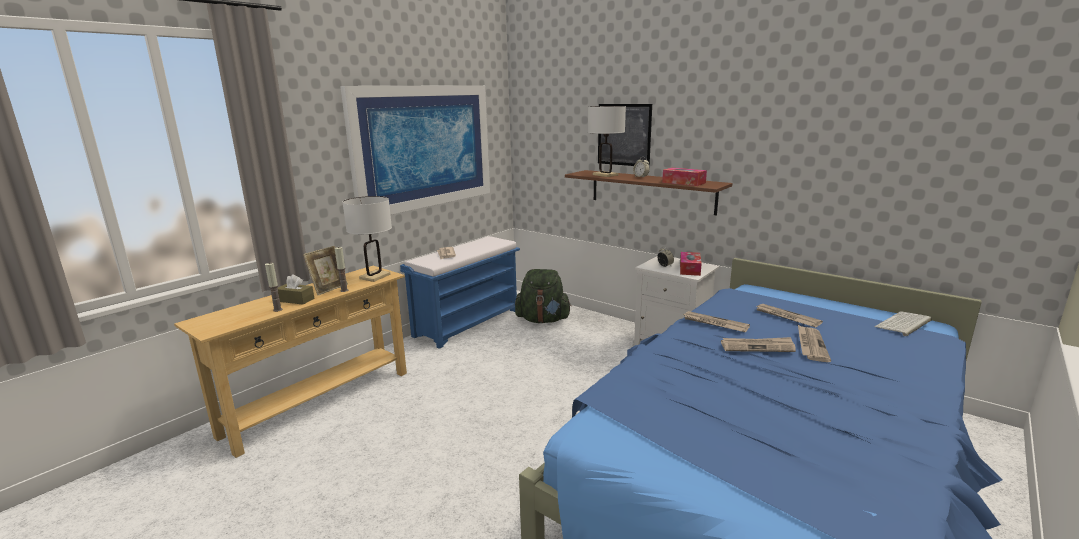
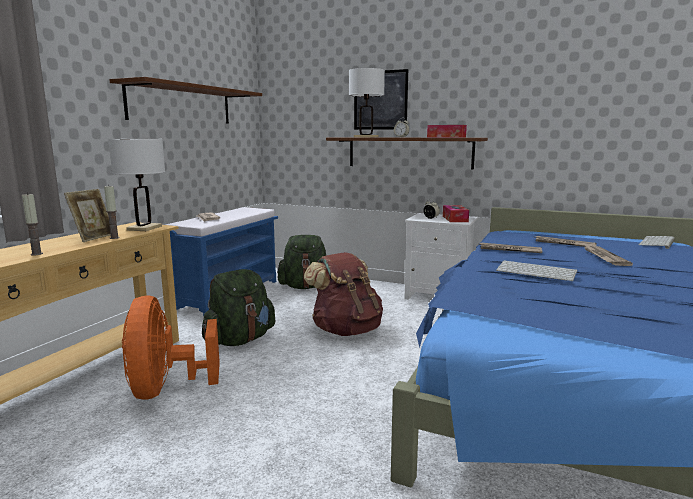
camera: 15 degrees left, 5 degrees down
(296, 300) = (56, 246): brown tissue box -> none
(380, 424) = (166, 389): none -> orange fan
(424, 147) = (182, 105): picture -> brown shelf
(457, 379) = (240, 340): none -> green backpack
(558, 379) = (346, 330): none -> brown backpack
(712, 363) = (537, 272): none -> keyboard
(757, 346) = (563, 260): newspaper -> none

